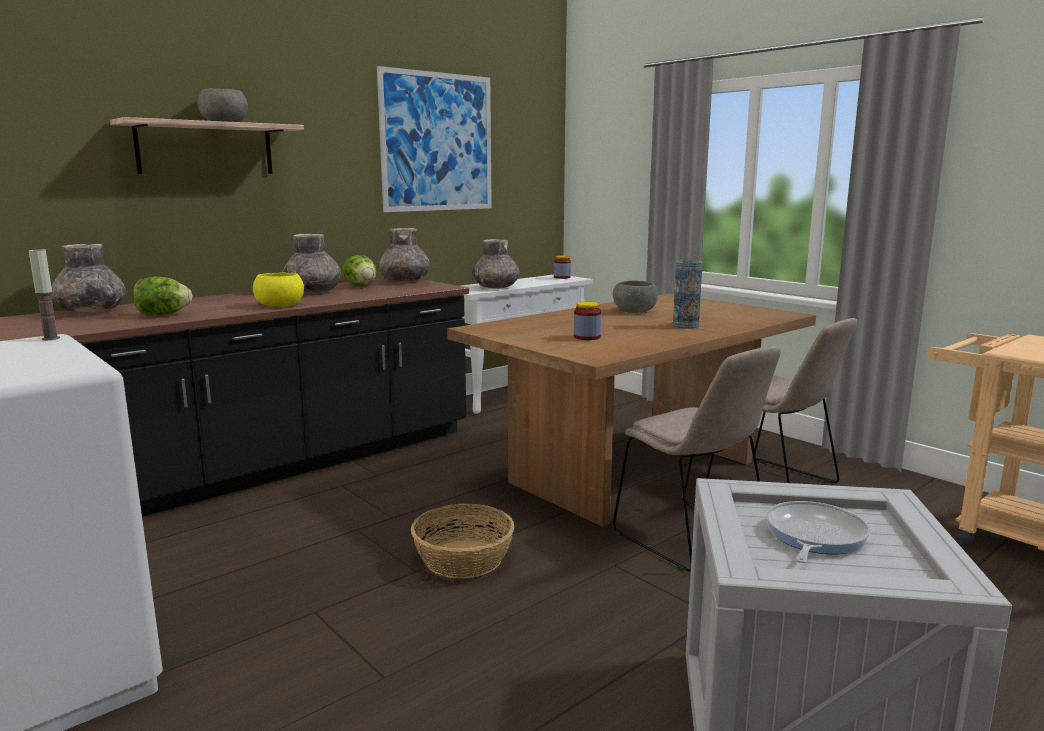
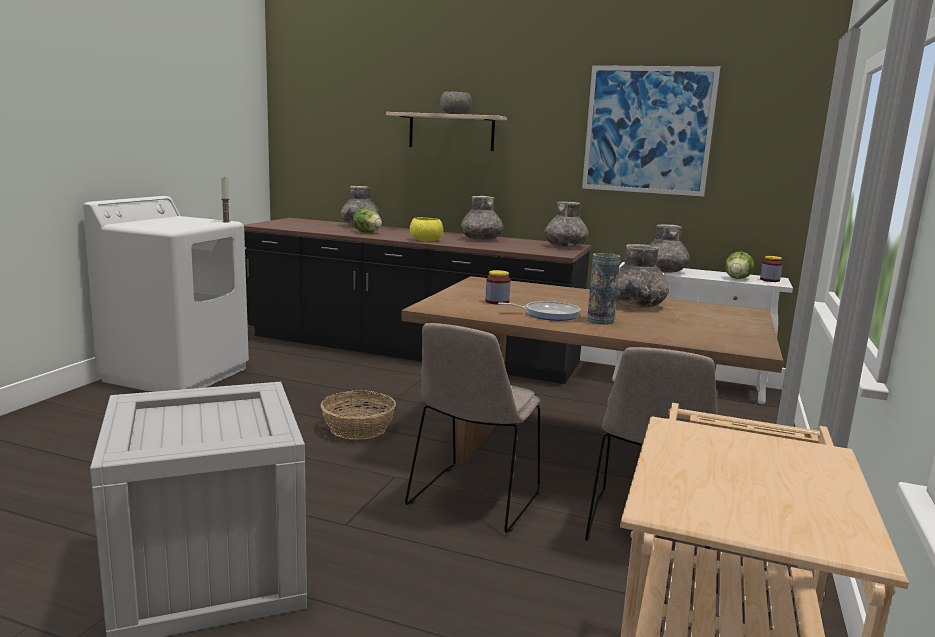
camera: 60 degrees right, 0 degrees up
(361, 286) = (524, 243): lettuce -> lettuce (737, 278)
(634, 311) = (635, 305): grey bowl -> grey vase
(813, 536) = (205, 421): frying pan -> frying pan (548, 314)

